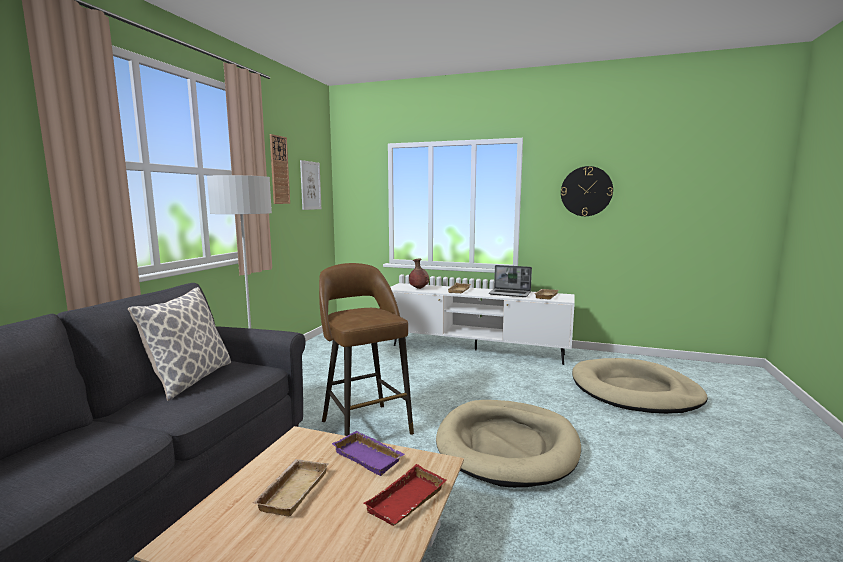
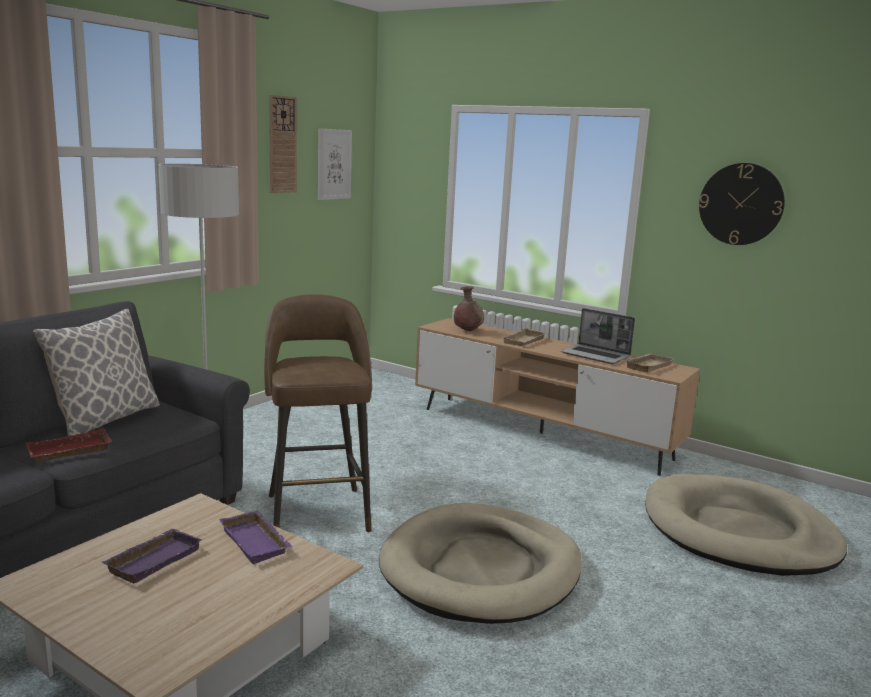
camera: 15 degrees right, 5 degrees up
(292, 490) = (153, 559): beige tray -> purple tray
(407, 502) = (261, 596): red tray -> red tray (69, 452)
(475, 350) = (541, 433): white tv stand -> brown tv stand

